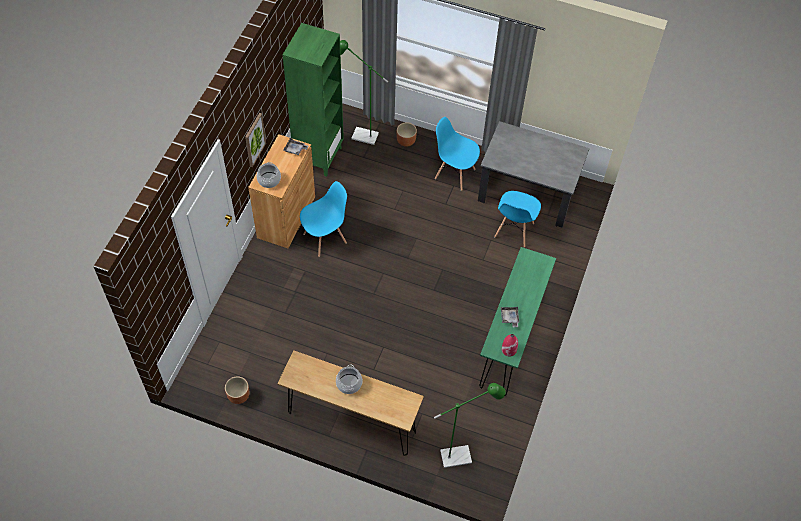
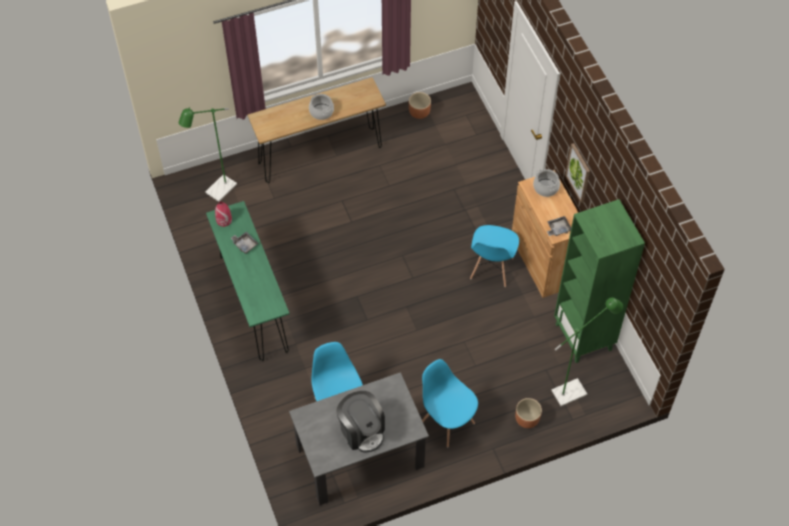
camera: 140 degrees right, 0 degrees up
(454, 173) = (447, 422): blue chair -> blue chair turned 120 degrees counterclockwise
(537, 151) = (362, 430): none -> coffee machine

